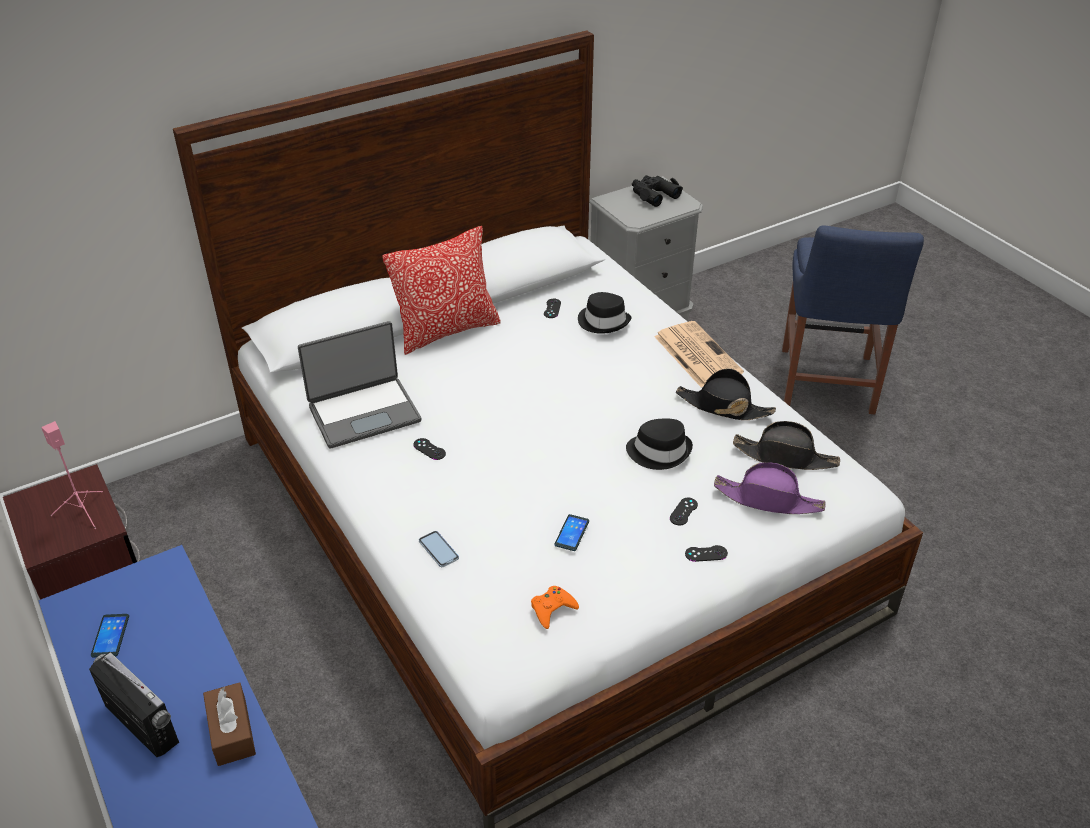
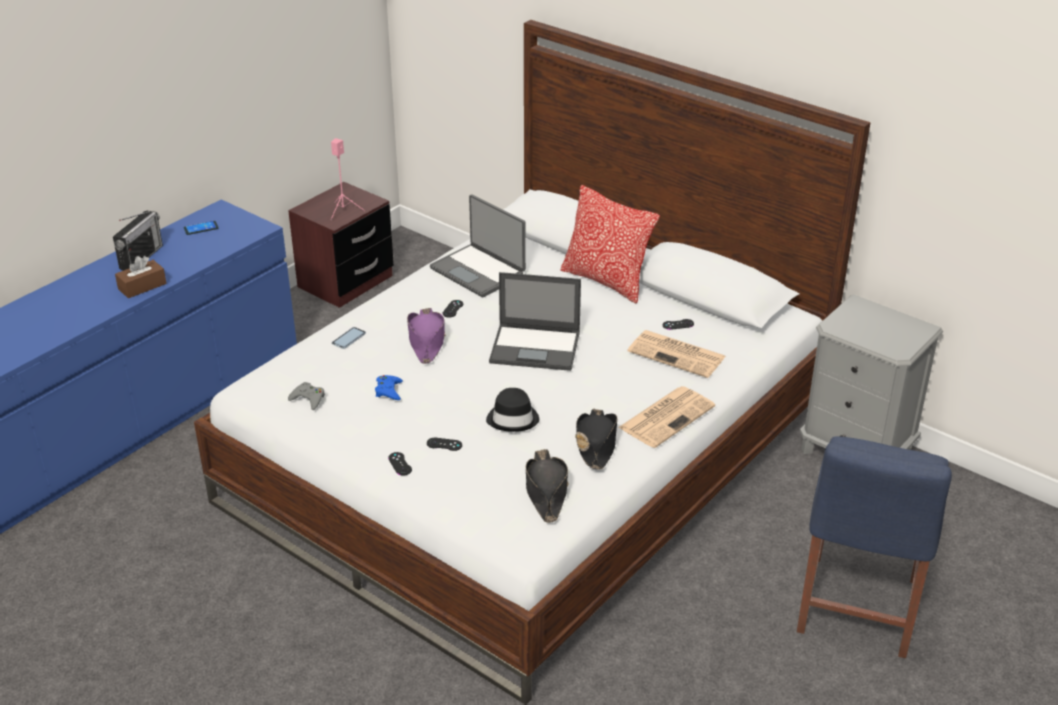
camera: 70 degrees right, 5 degrees down
(544, 405) = (536, 348): none -> laptop
(552, 609) = (308, 399): orange game controller -> grey game controller
(571, 533) = (389, 391): phone -> blue game controller
(603, 321) = (678, 354): black hat -> newspaper
(653, 194) = (895, 328): black binoculars -> none
(768, 499) = (481, 488): purple hat -> purple hat (426, 341)
(826, 384) = (856, 610): blue chair -> blue chair turned 60 degrees counterclockwise

